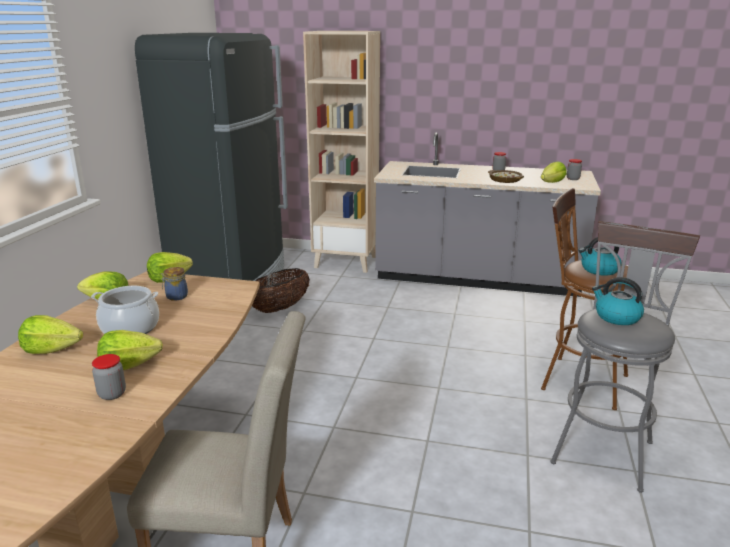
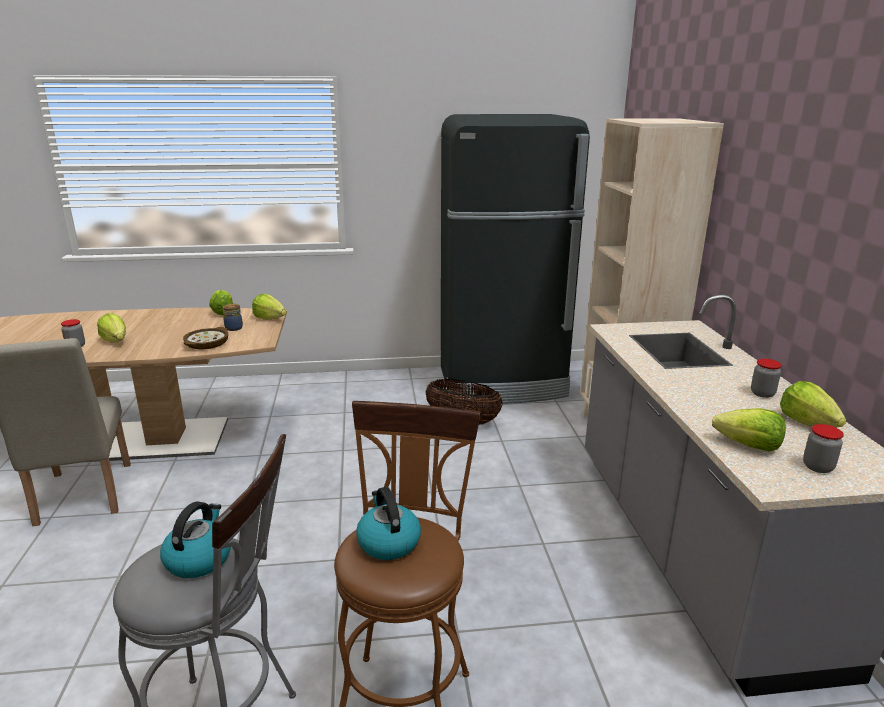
camera: 70 degrees right, 0 degrees up
(51, 349) = (143, 318): lettuce -> lettuce (807, 422)
(130, 328) = (175, 328): cooking pot -> none
(505, 179) = (707, 403): bowl -> bowl (207, 343)

